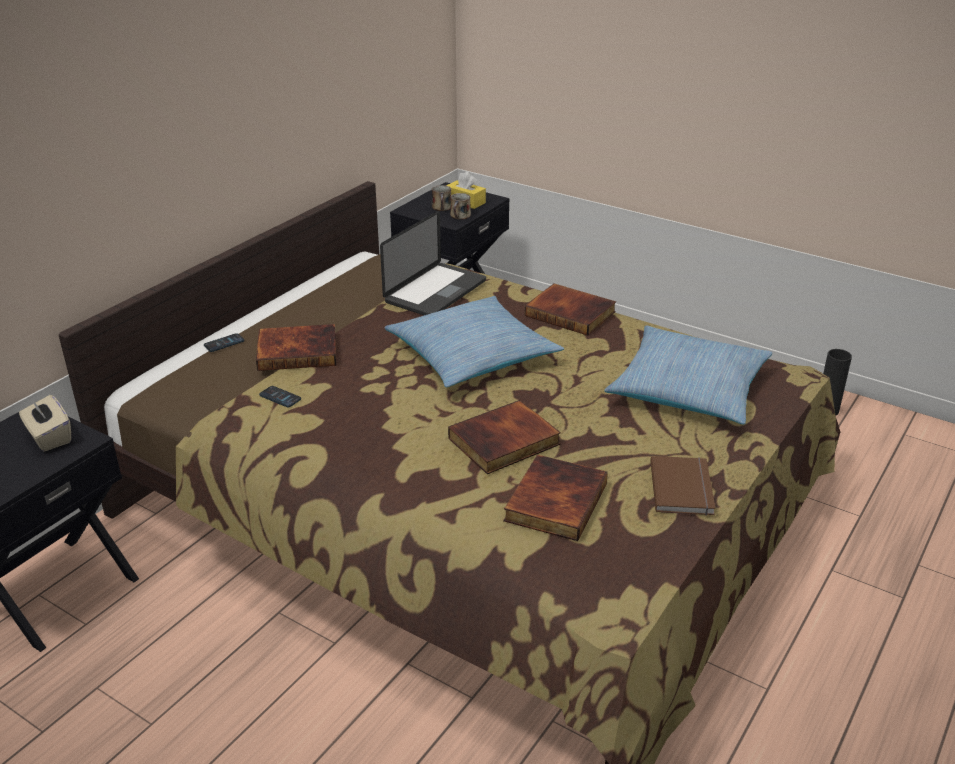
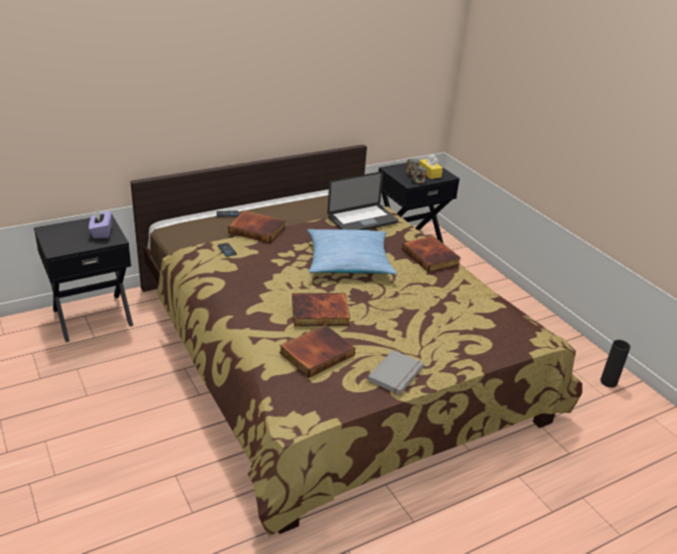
camera: 25 degrees right, 0 degrees up
(49, 437) = (101, 232): beige tissue box -> purple tissue box
(684, 488) = (397, 374): brown book -> grey book
(688, 389) = (458, 322): pillow -> none

